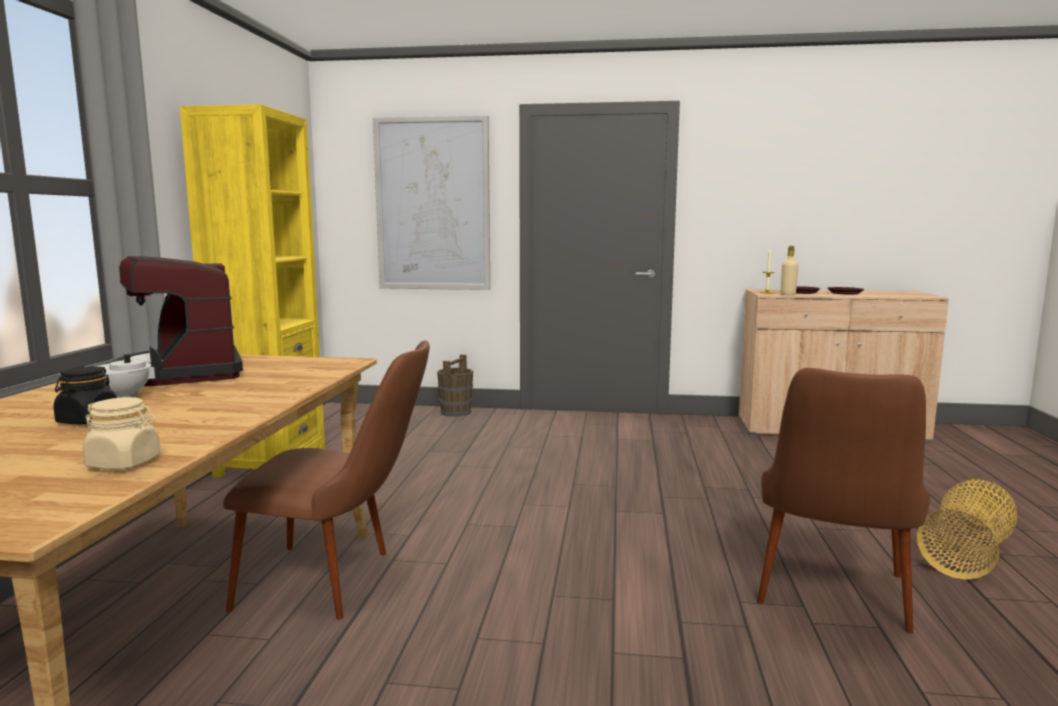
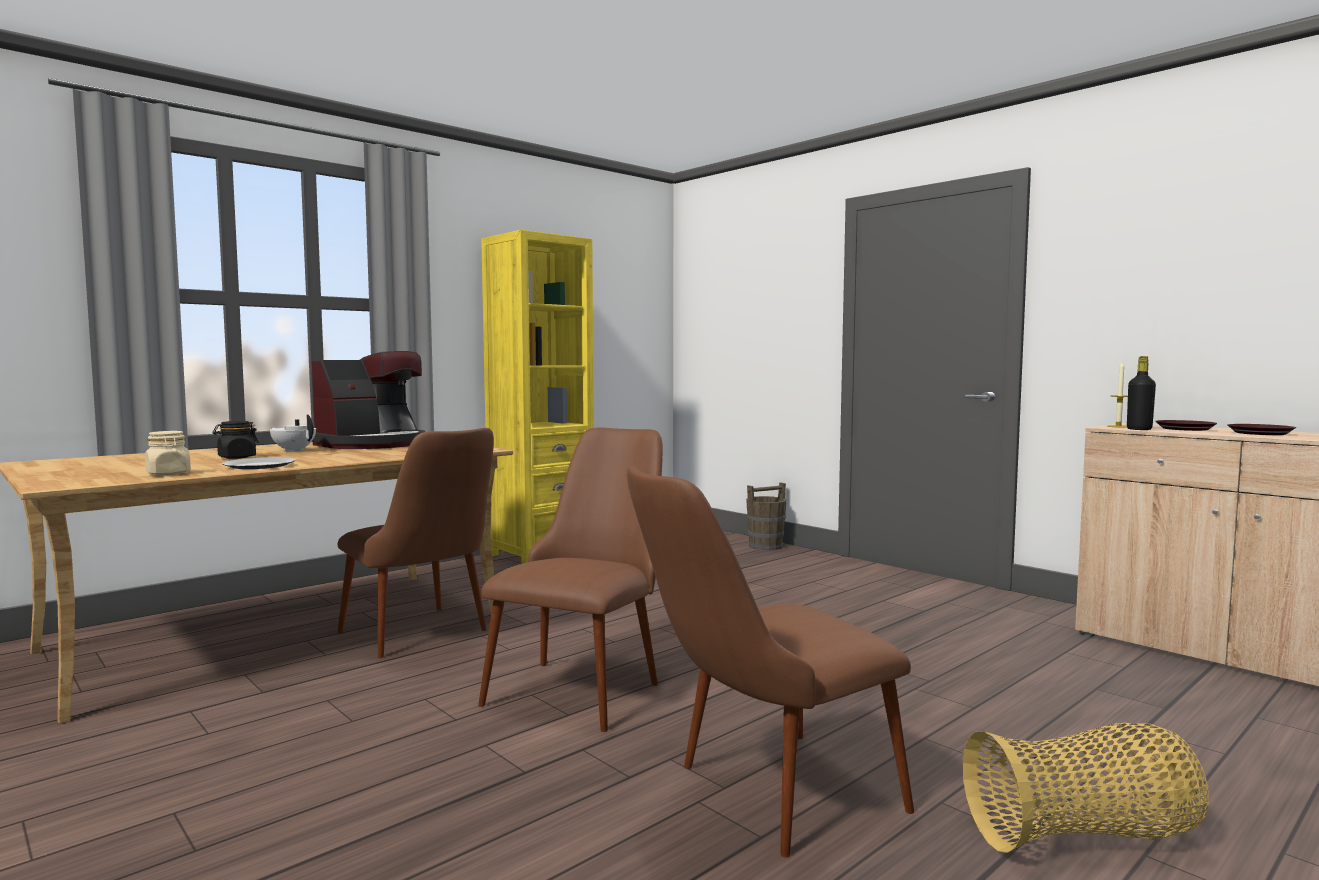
camera: 40 degrees right, 5 degrees down
(183, 373) = (372, 444): coffee machine -> coffee machine turned 150 degrees counterclockwise
(199, 426) = (260, 466): none -> plate
(433, 204) = (763, 317): picture -> none
(570, 569) = (585, 683): none -> brown chair
(788, 294) = (1139, 429): beige bottle -> black bottle

